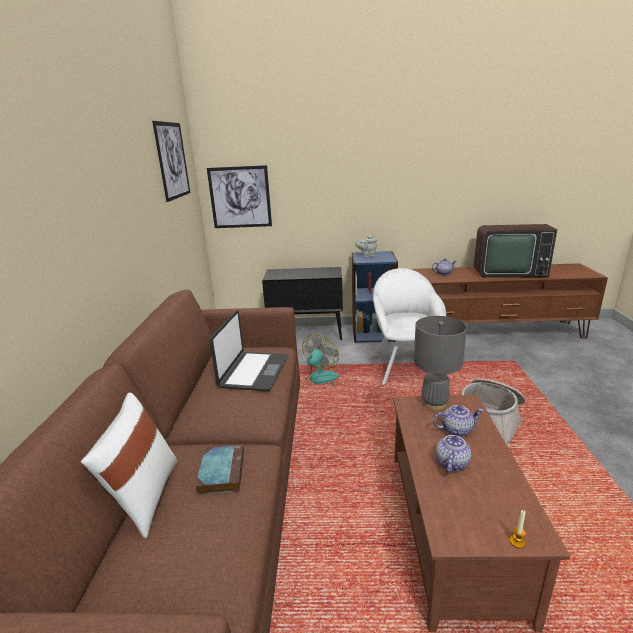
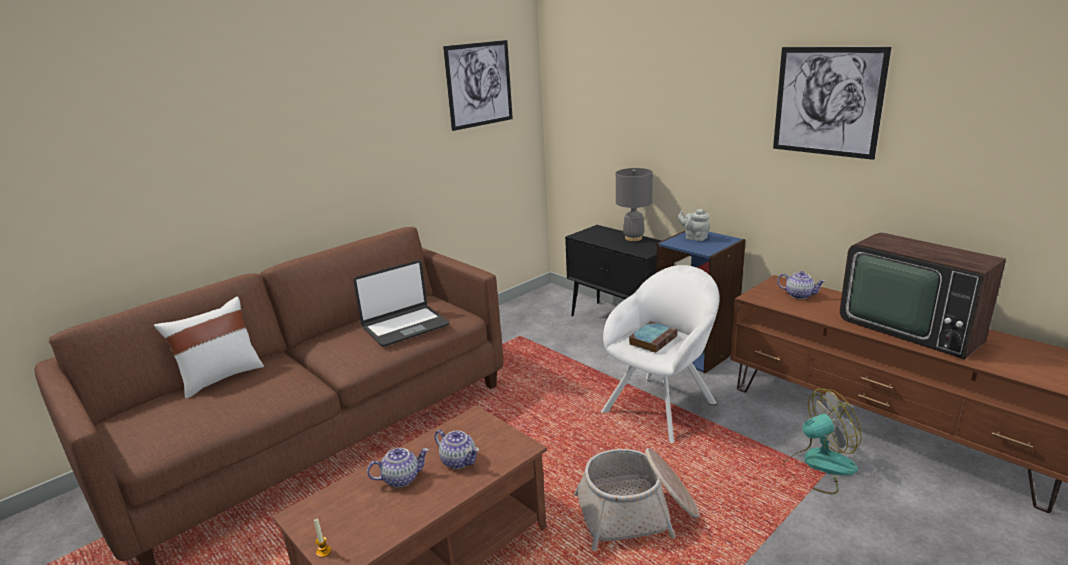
camera: 45 degrees right, 0 degrees up
(221, 472) = (267, 386): book -> book (653, 340)
(240, 197) = (578, 129): picture -> picture (827, 101)
(320, 381) = (548, 378): fan -> fan (818, 466)
(434, 404) = (491, 430): grey table lamp -> grey table lamp (633, 238)

